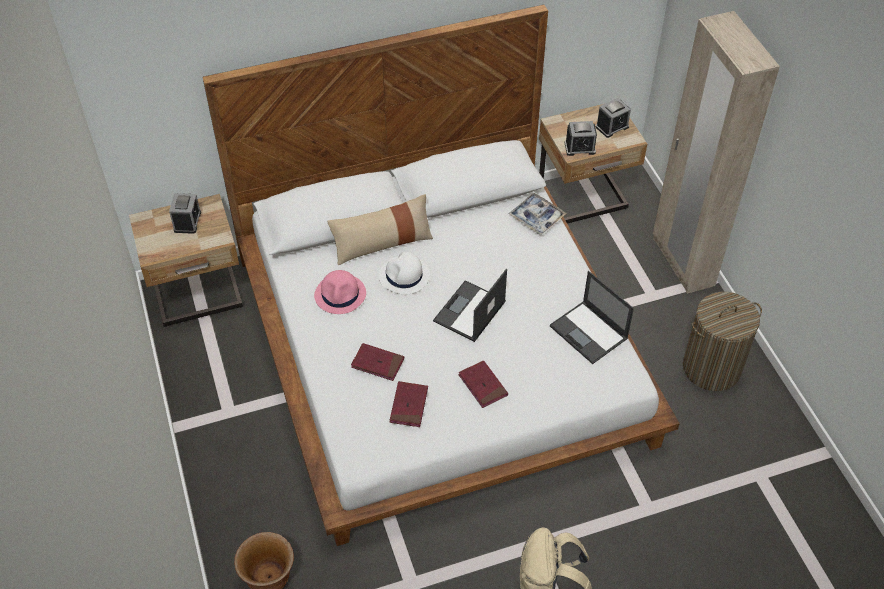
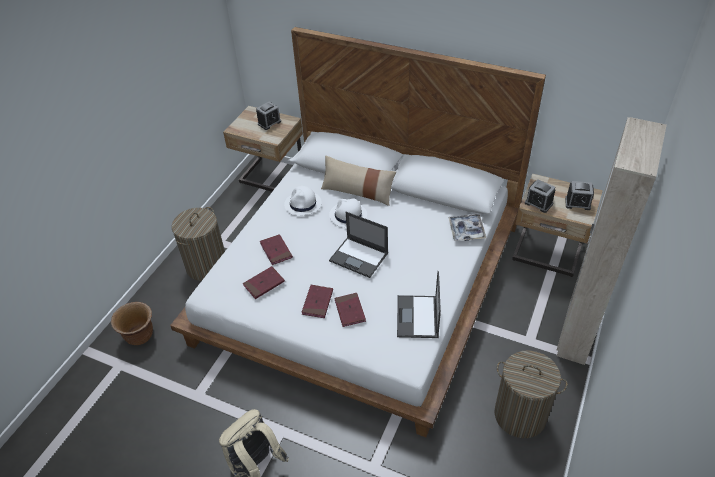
camera: 45 degrees right, 5 degrees down
(249, 448) = (207, 266): none -> laundry basket
(340, 294) = (303, 204): pink hat -> white hat
(469, 312) = (359, 257): laptop -> laptop turned 135 degrees counterclockwise
(522, 371) = (350, 311): none -> red book

